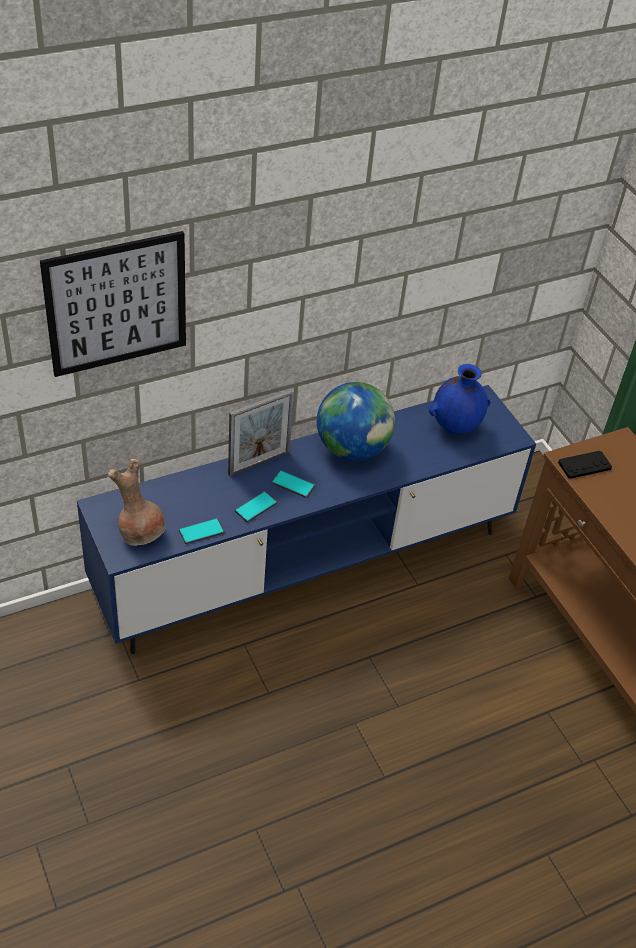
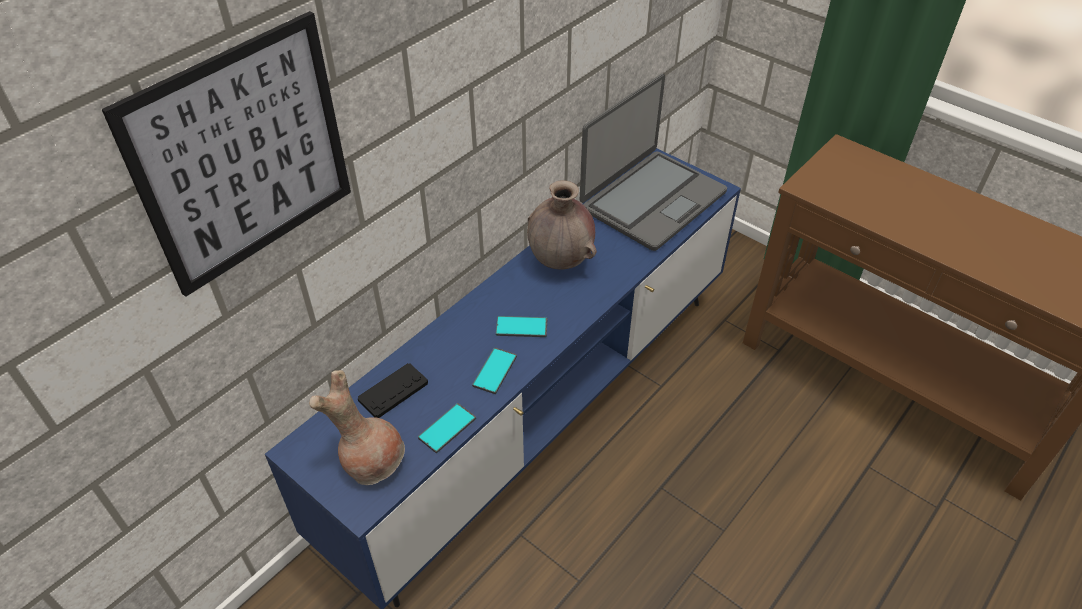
camera: 20 degrees left, 0 degrees up
(259, 463) = (467, 317): picture frame -> none
(352, 448) = (561, 262): globe -> brown vase
(455, 427) = (652, 200): blue vase -> laptop
(584, 465) = (827, 186): black game controller -> black game controller (393, 391)

